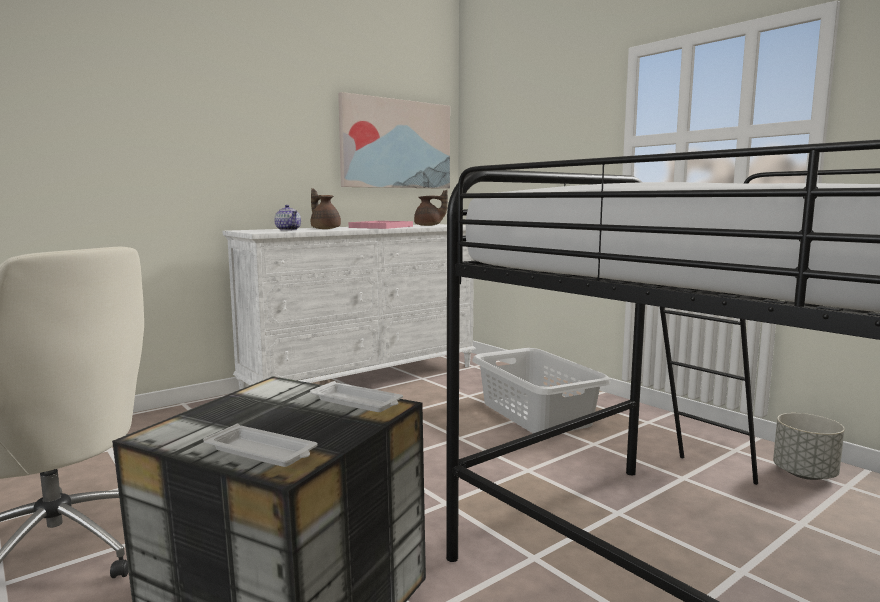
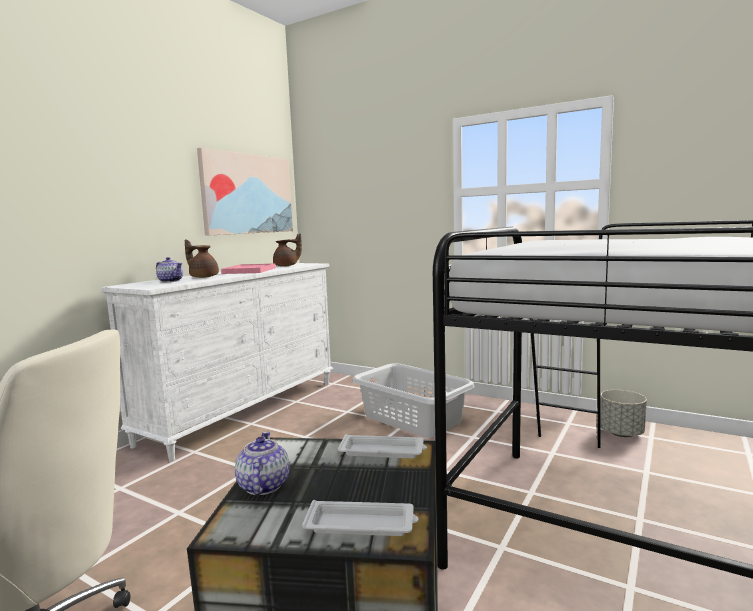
camera: 20 degrees left, 0 degrees up
(220, 410) = (263, 486): none -> teapot

